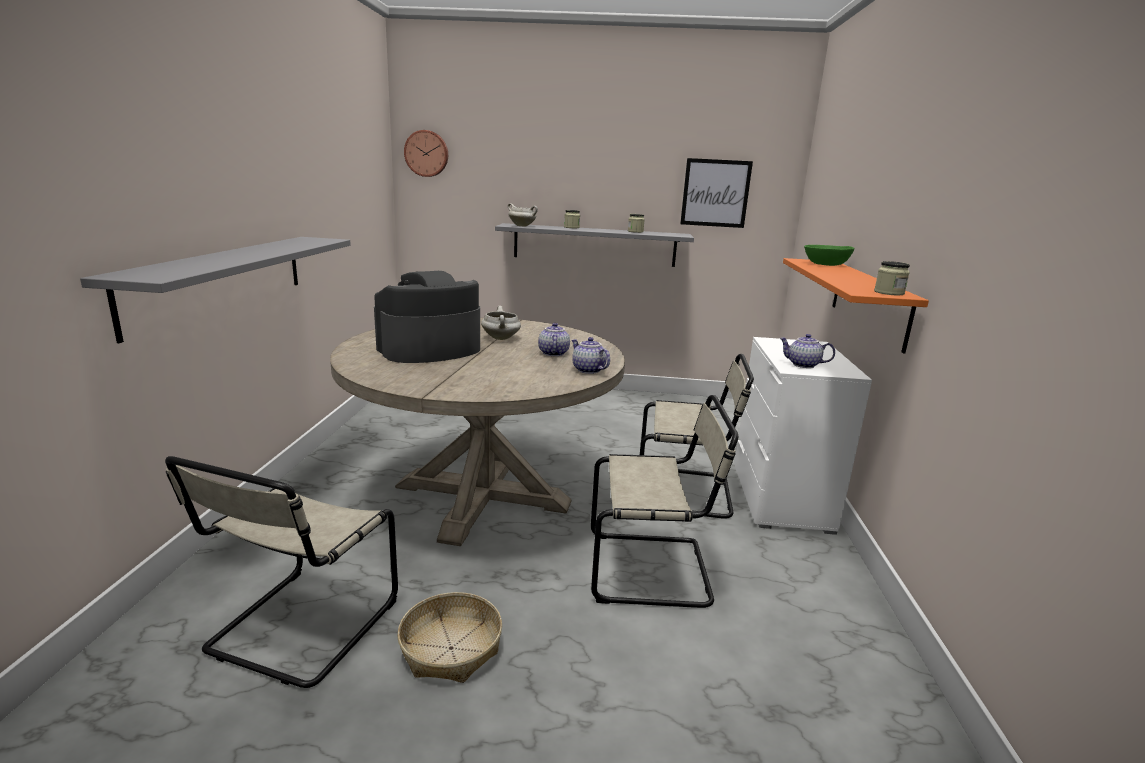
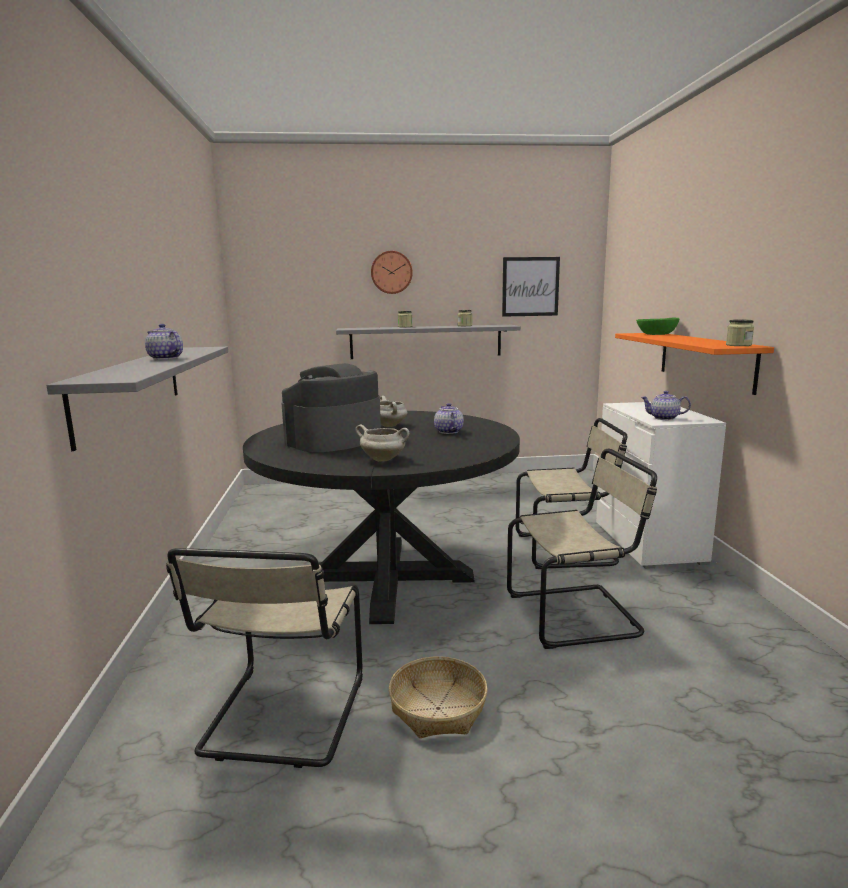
camera: 10 degrees left, 5 degrees down
(427, 153) = (258, 267): wall clock -> wall clock (391, 272)
(482, 494) = (387, 578): beige dining table -> black dining table
(522, 226) = (360, 328): white cooking pot -> white cooking pot (384, 459)
(587, 370) = (492, 440): teapot -> teapot (164, 358)

